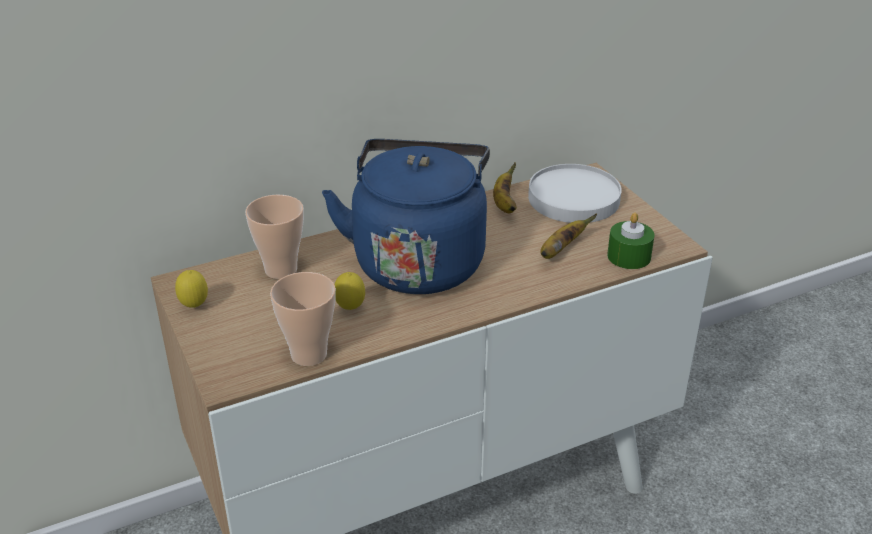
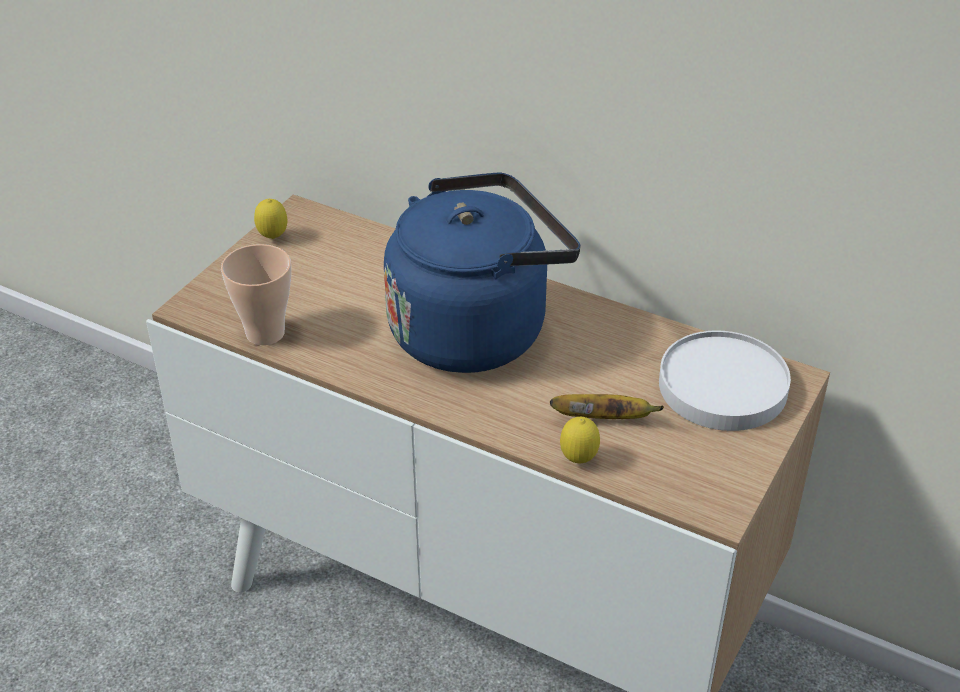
camera: 55 degrees right, 5 degrees up
(281, 270) = (372, 255): cup -> none
(350, 309) = (353, 324): lemon -> lemon (578, 460)
(504, 204) = (647, 340): banana -> none
(629, 256) = (650, 478): green candle -> none

